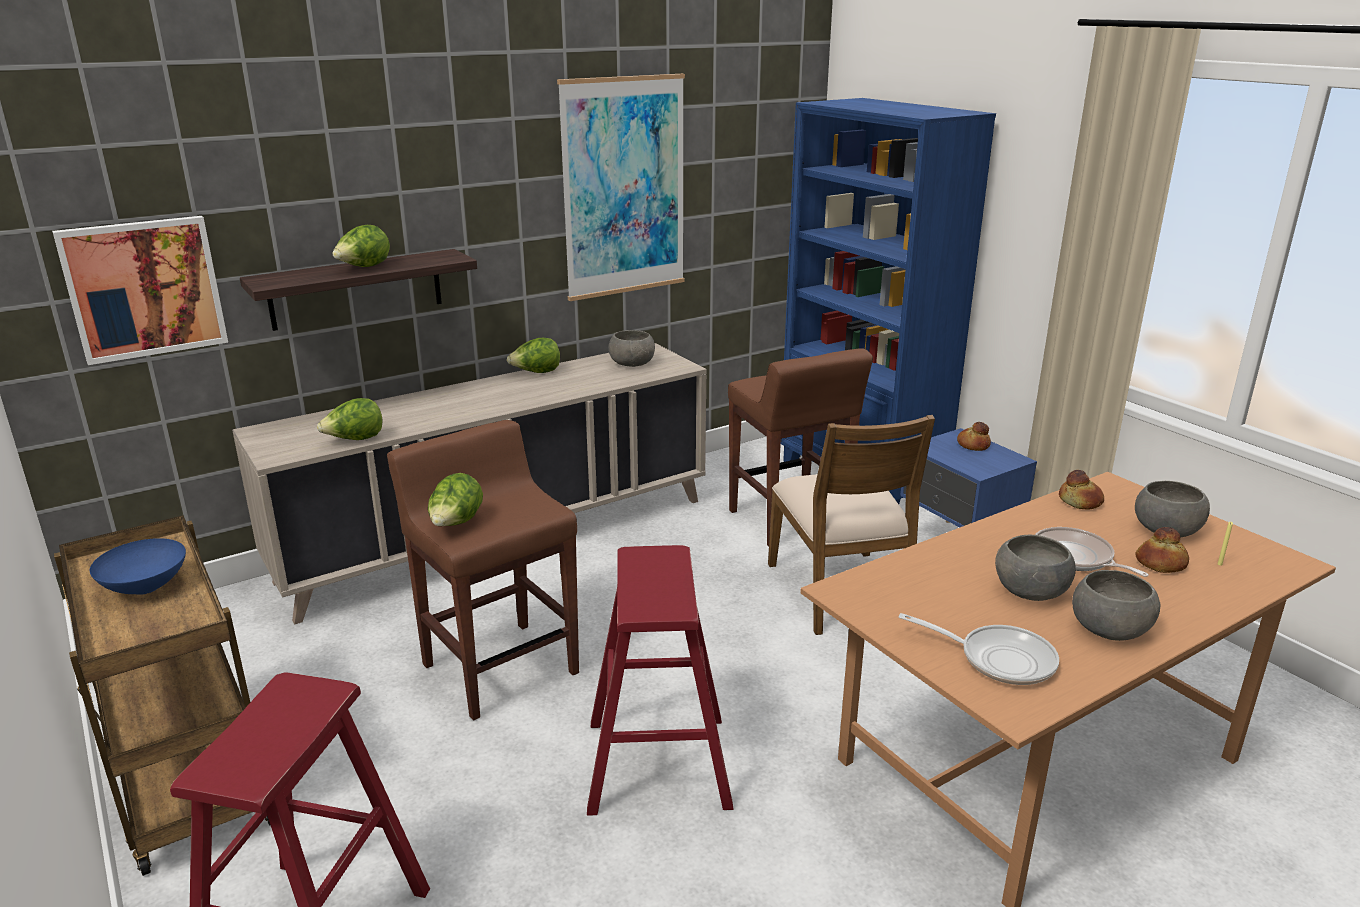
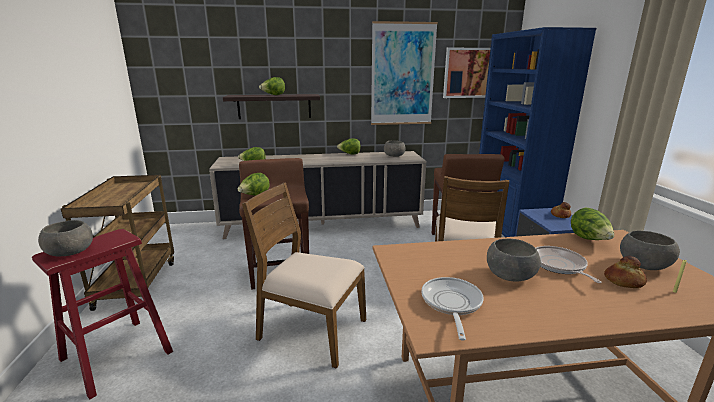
camera: 25 degrees right, 5 degrees down
(144, 288) = (191, 95): picture -> picture (467, 73)
(147, 587) = (124, 194): blue bowl -> none
(657, 763) = (311, 330): red stool -> brown chair
(999, 659) = (451, 304): frying pan -> frying pan turned 135 degrees counterclockwise
(1080, 501) = (589, 239): bread -> lettuce
(1109, 628) = (549, 307): grey bowl -> grey bowl (71, 251)

